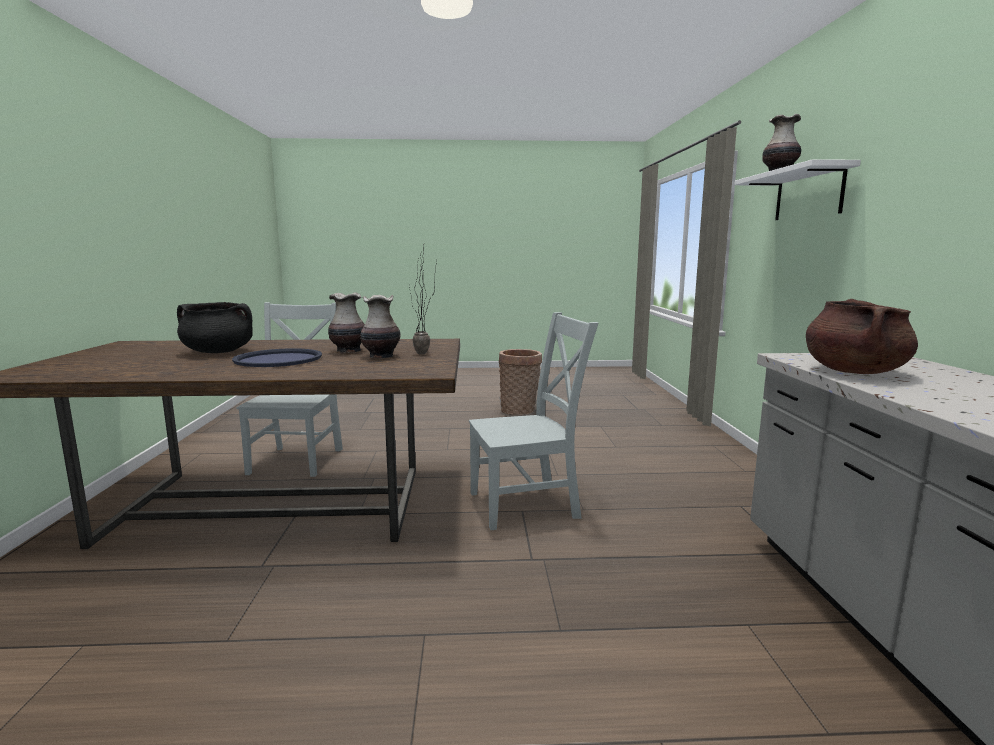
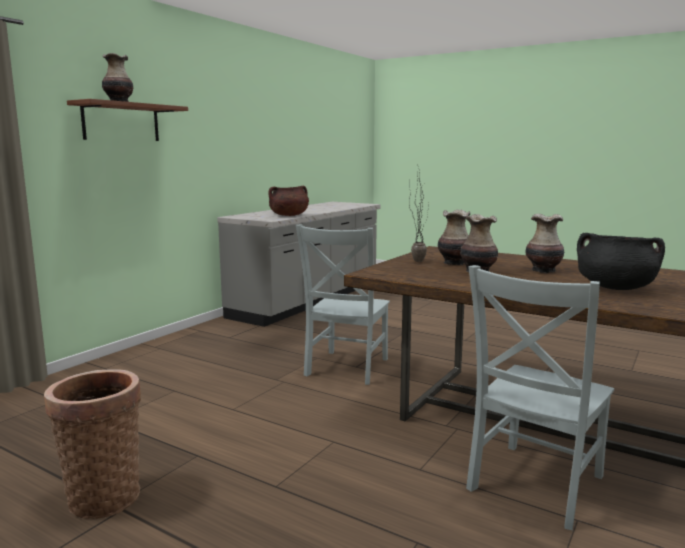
camera: 145 degrees left, 0 degrees up
(278, 359) = (543, 271): blue tray -> vase
(528, 504) = (345, 368): grey chair -> grey chair turned 90 degrees counterclockwise
(808, 194) = (121, 122): white shelf -> brown shelf

